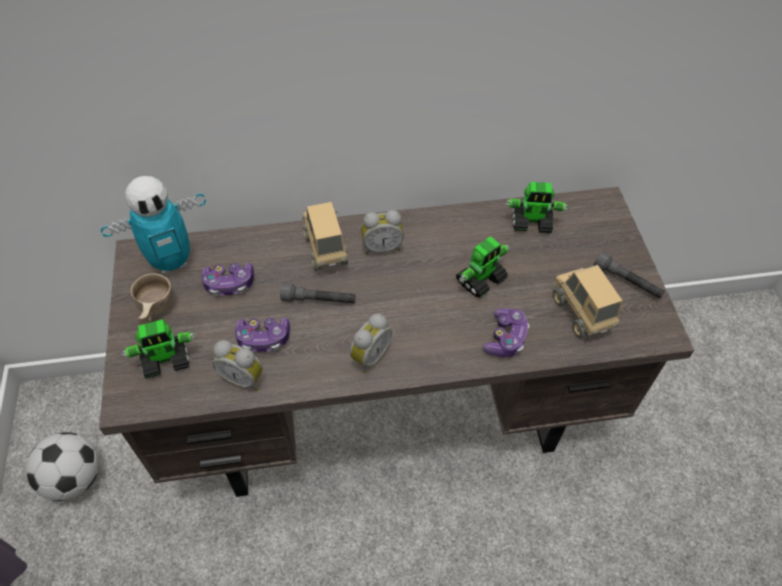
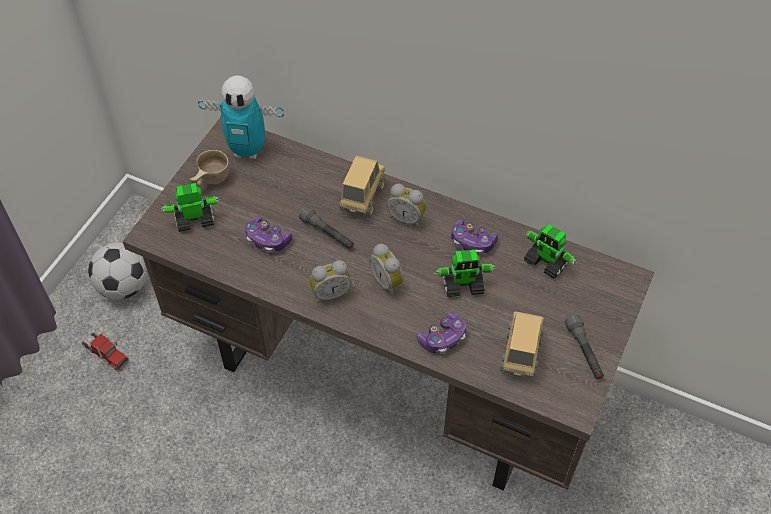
camera: 35 degrees right, 0 degrees up
(101, 557) = (106, 354): none -> toy truck
(166, 360) = (194, 219): toy robot -> toy robot turned 150 degrees clockwise
(229, 284) = (274, 188): game controller -> game controller (472, 242)
(243, 377) = (234, 259): alarm clock -> alarm clock (388, 281)

